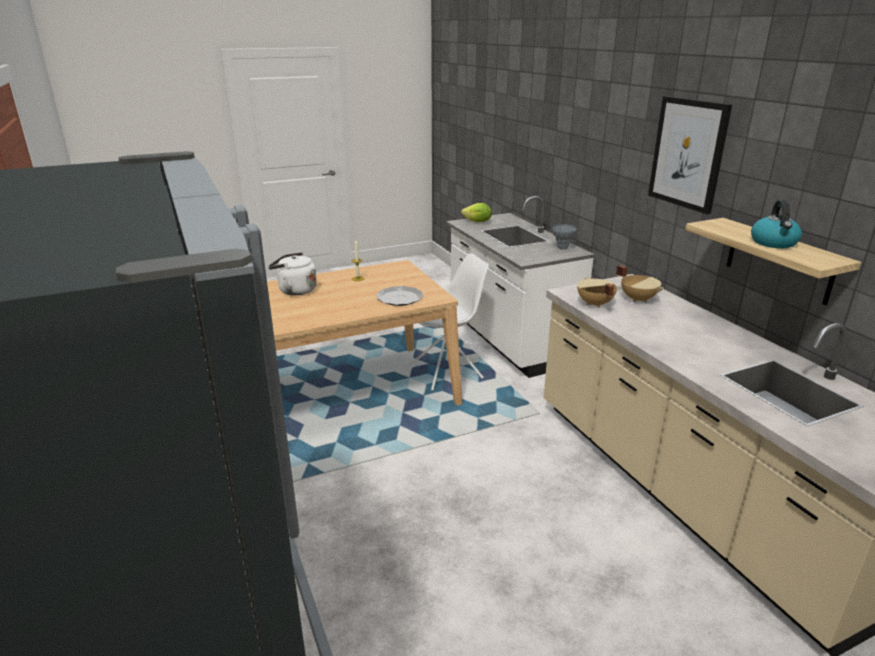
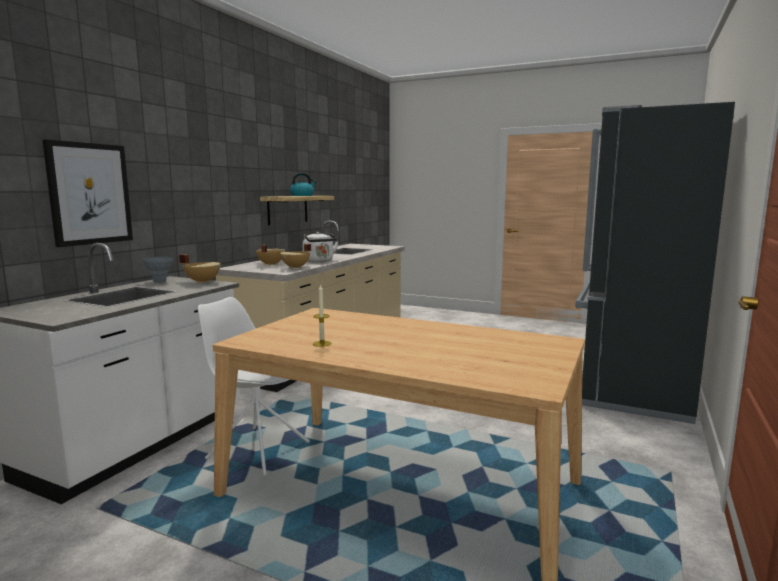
camera: 130 degrees left, 15 degrees down
(295, 290) = (411, 355): white kettle -> white kettle (319, 261)
(400, 298) = (343, 319): plate -> none
(477, 222) = (54, 313): lettuce -> none
(542, 258) = (203, 282): none -> beige cooking pot
(688, 153) = (231, 160): picture -> picture (89, 194)

